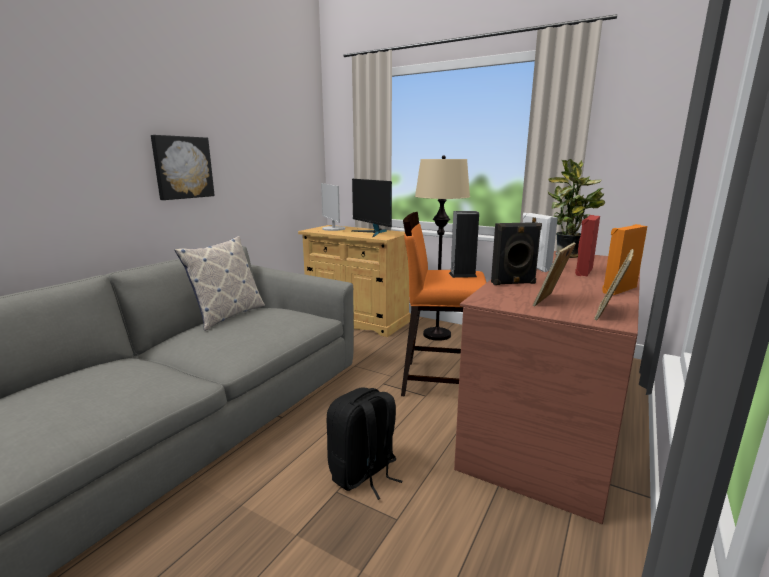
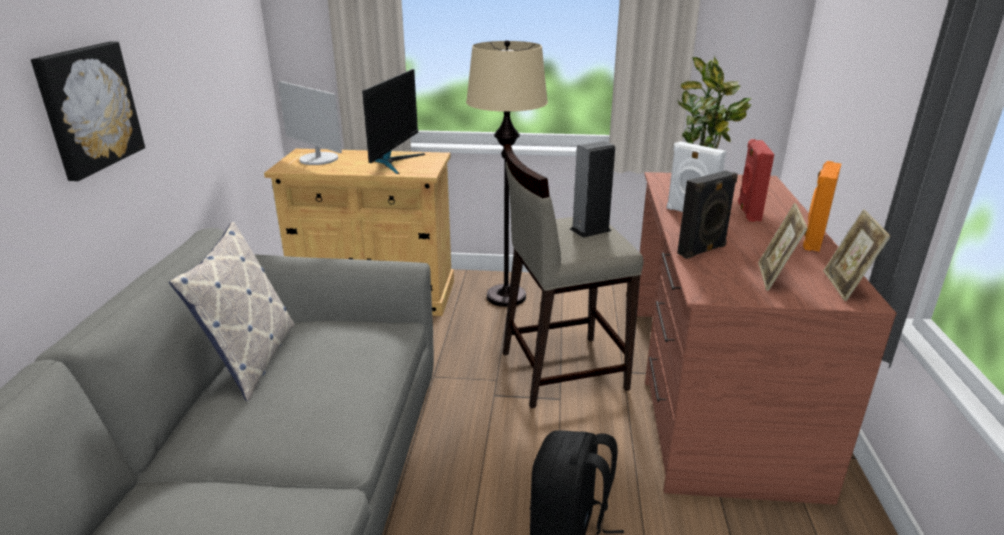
camera: 25 degrees left, 10 degrees up
(372, 233) = (393, 162): monitor -> monitor turned 105 degrees counterclockwise
(440, 380) = (561, 370): orange stool -> beige stool

